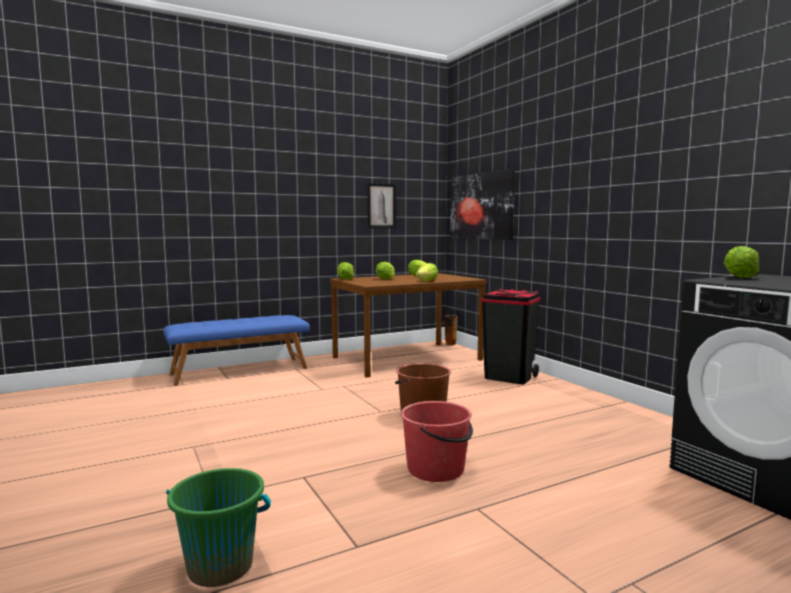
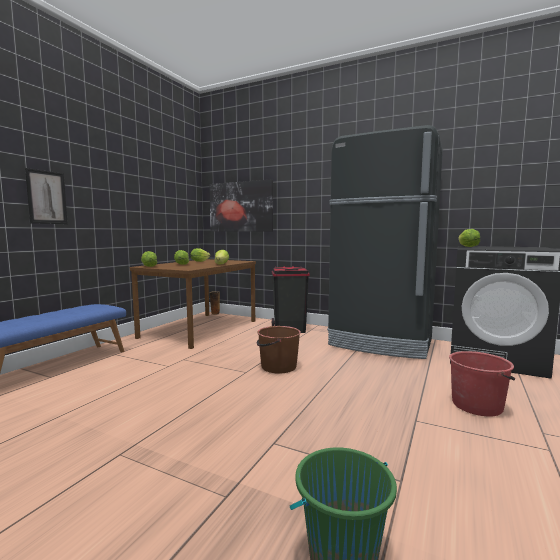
camera: 35 degrees left, 0 degrees up
(381, 206) = (160, 203): picture -> picture (47, 197)
(436, 469) = (351, 403): red bucket -> red bucket (477, 405)
(609, 418) = (381, 343): none -> black fridge

